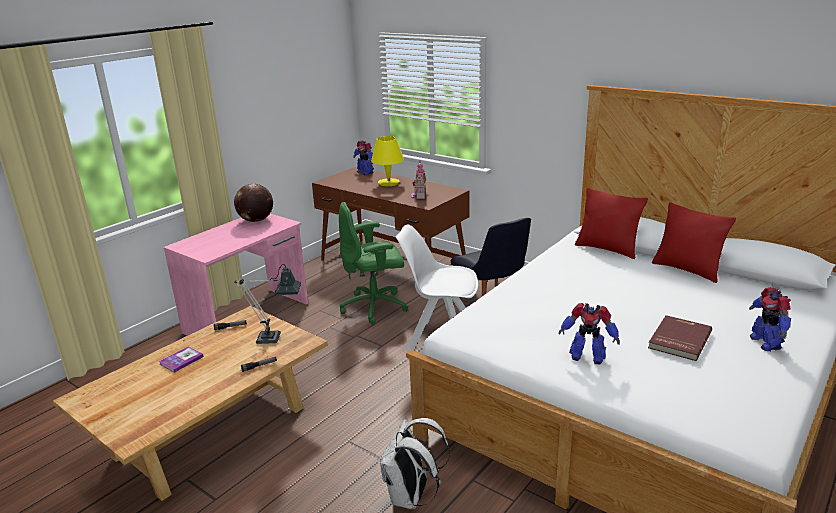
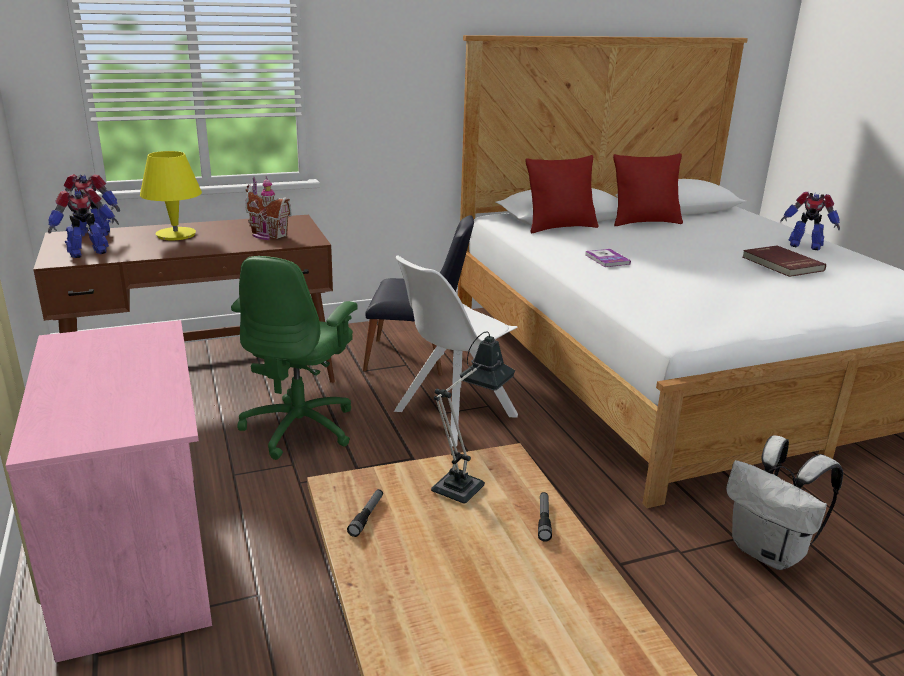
camera: 60 degrees left, 0 degrees up
(181, 360) = (434, 604): book -> book (607, 259)
(256, 221) = (87, 348): globe -> none
(587, 357) = (789, 300): toy robot -> toy robot (87, 252)

